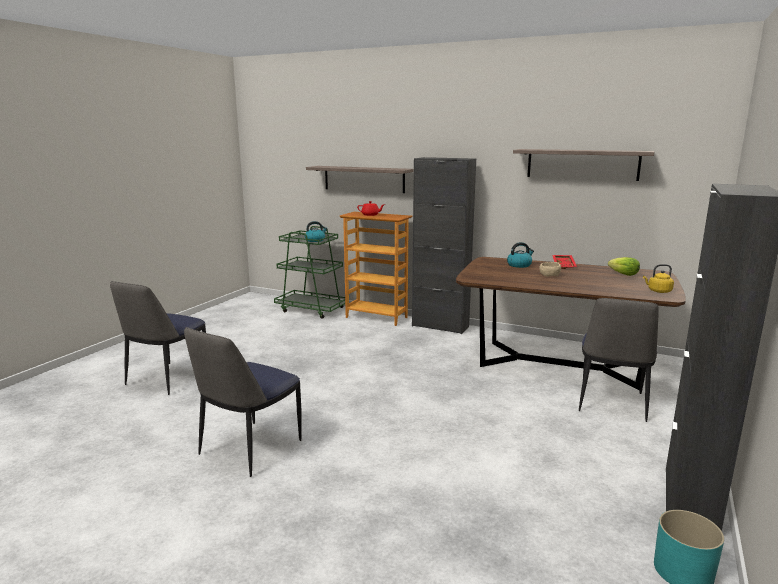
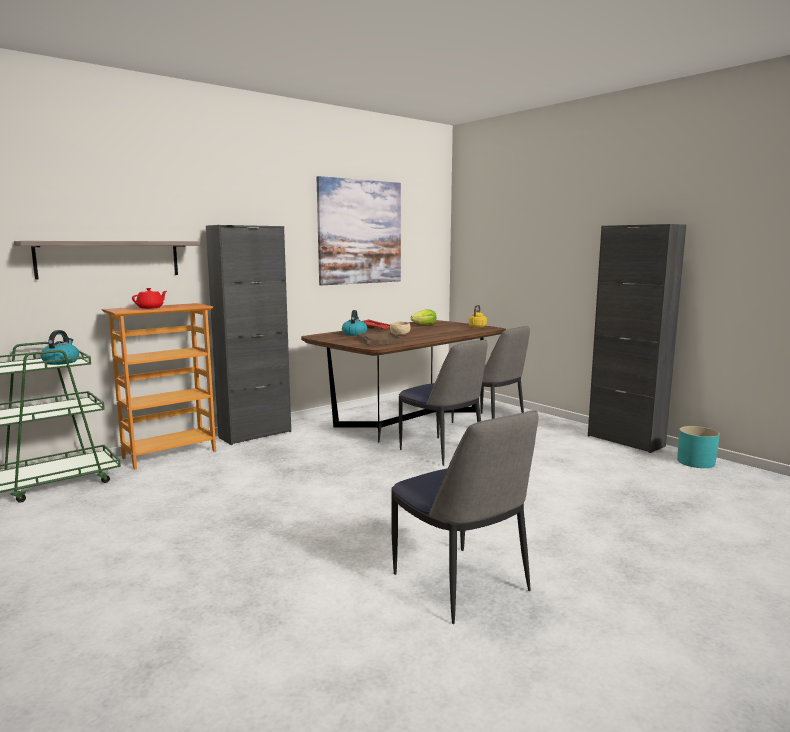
camera: 65 degrees left, 5 degrees down
(166, 379) = (142, 641): chair -> chair (443, 451)
(503, 275) = (379, 340): none -> brown tray
(582, 164) = (360, 232): shelf -> picture

